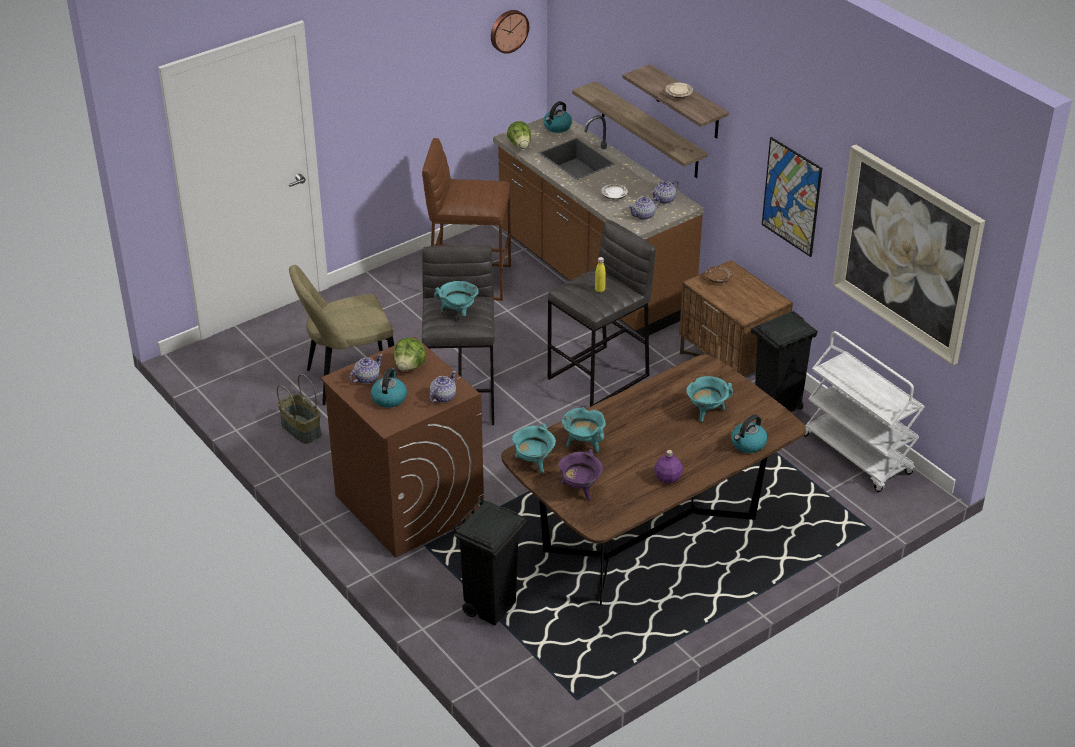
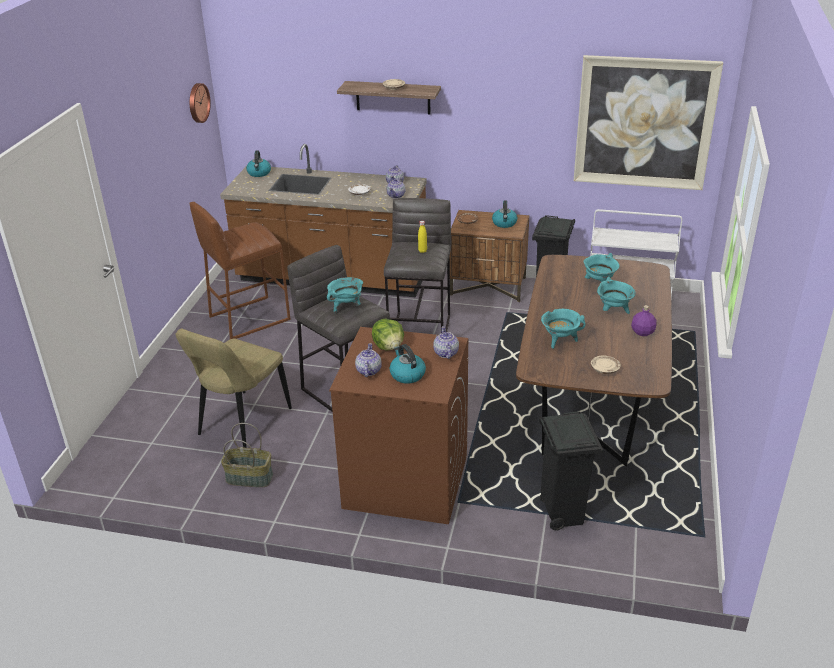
camera: 40 degrees left, 5 degrees down
(520, 145) = (249, 191): lettuce -> none
(534, 463) = (549, 370): turquoise cooking pot -> turquoise cooking pot (613, 311)
(580, 489) = (604, 369): purple cooking pot -> beige plate
(649, 131) = (351, 140): shelf -> none
(748, 444) = (652, 289): kettle -> kettle (504, 223)
(791, 197) = (518, 129): picture -> none

